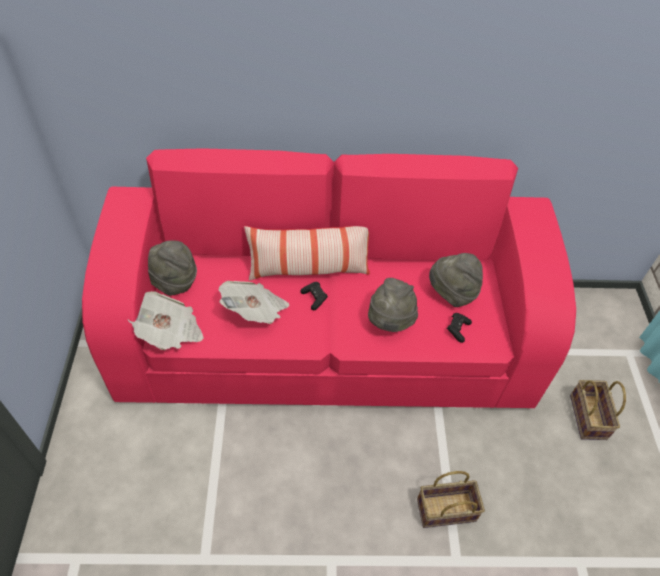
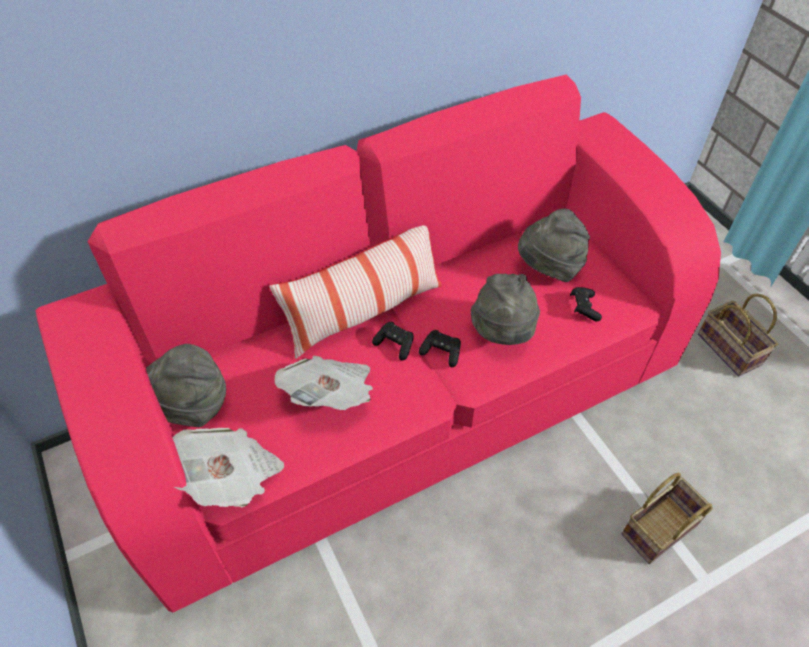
camera: 25 degrees left, 0 degrees up
(341, 316) = (441, 352): none -> black game controller

